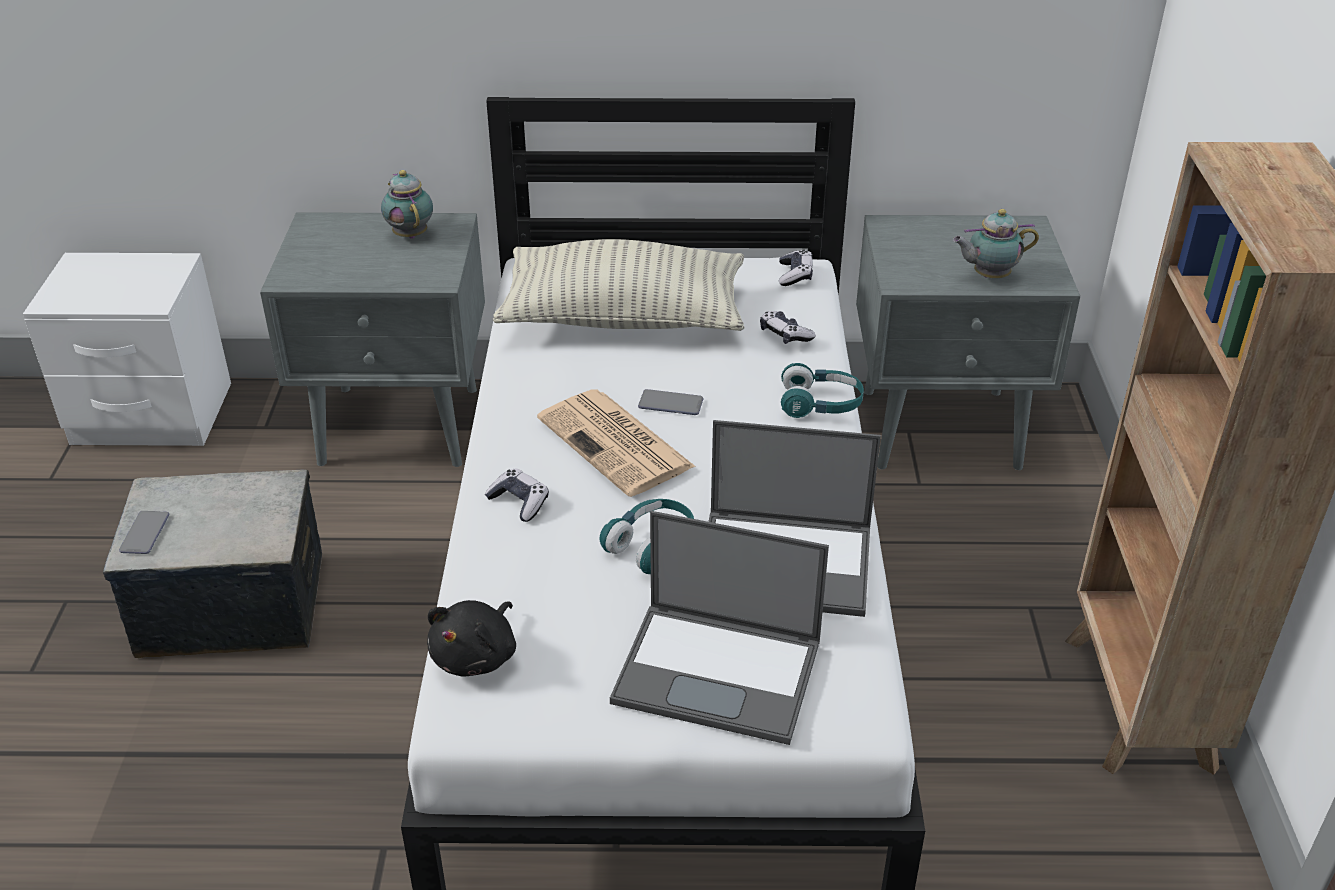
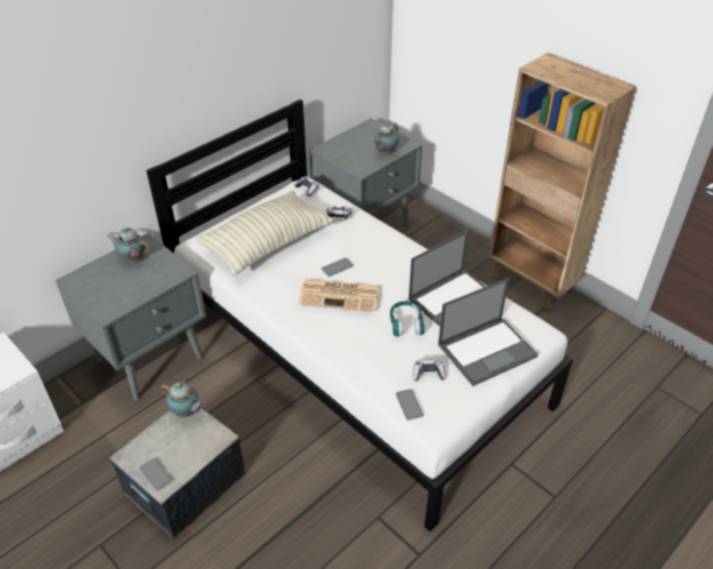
camera: 45 degrees left, 5 degrees up
(278, 488) = (186, 412): none -> teapot
(477, 656) = (409, 405): black plush toy -> phone
(519, 502) = (338, 341): game controller -> game controller (428, 374)
(820, 404) = (386, 235): turquoise headphones -> none

